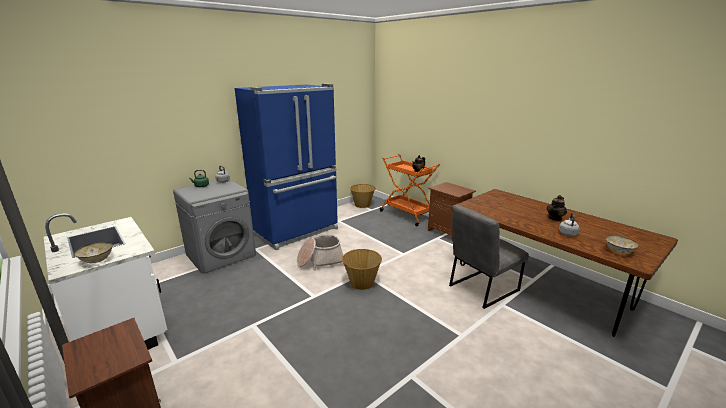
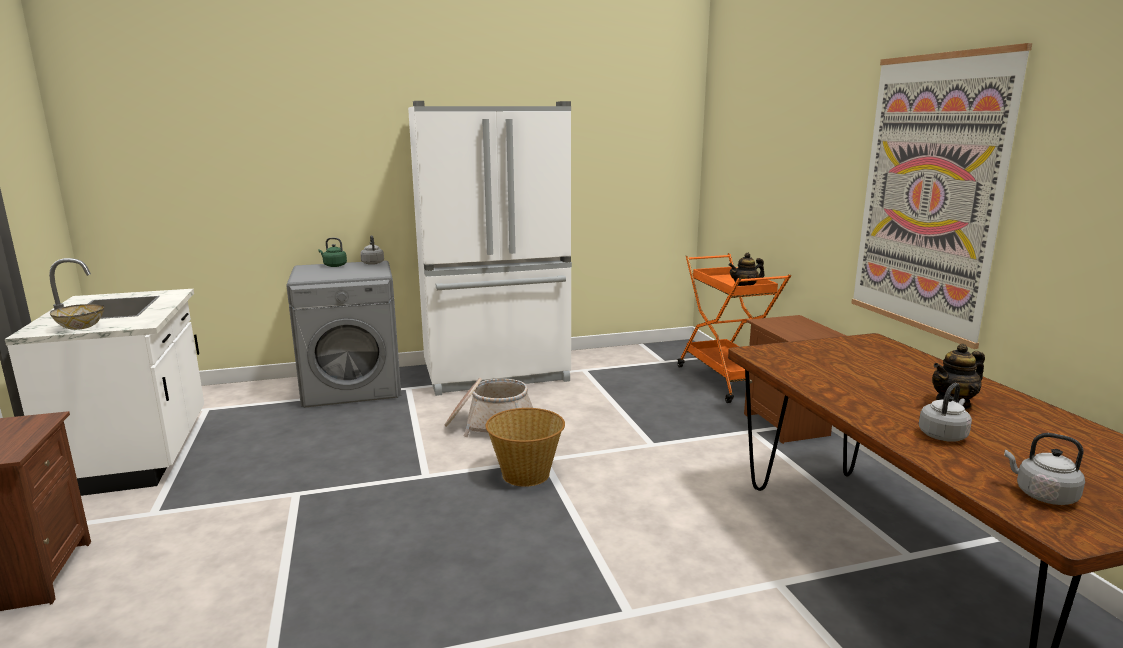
camera: 25 degrees right, 5 degrees down
(297, 231) = (497, 374): blue fridge -> white fridge
(362, 205) = (654, 351): basket -> none
(482, 288) = (761, 541): grey chair -> none
(516, 129) = (928, 195): none -> picture
(619, 251) = (1042, 495): bowl -> grey kettle

